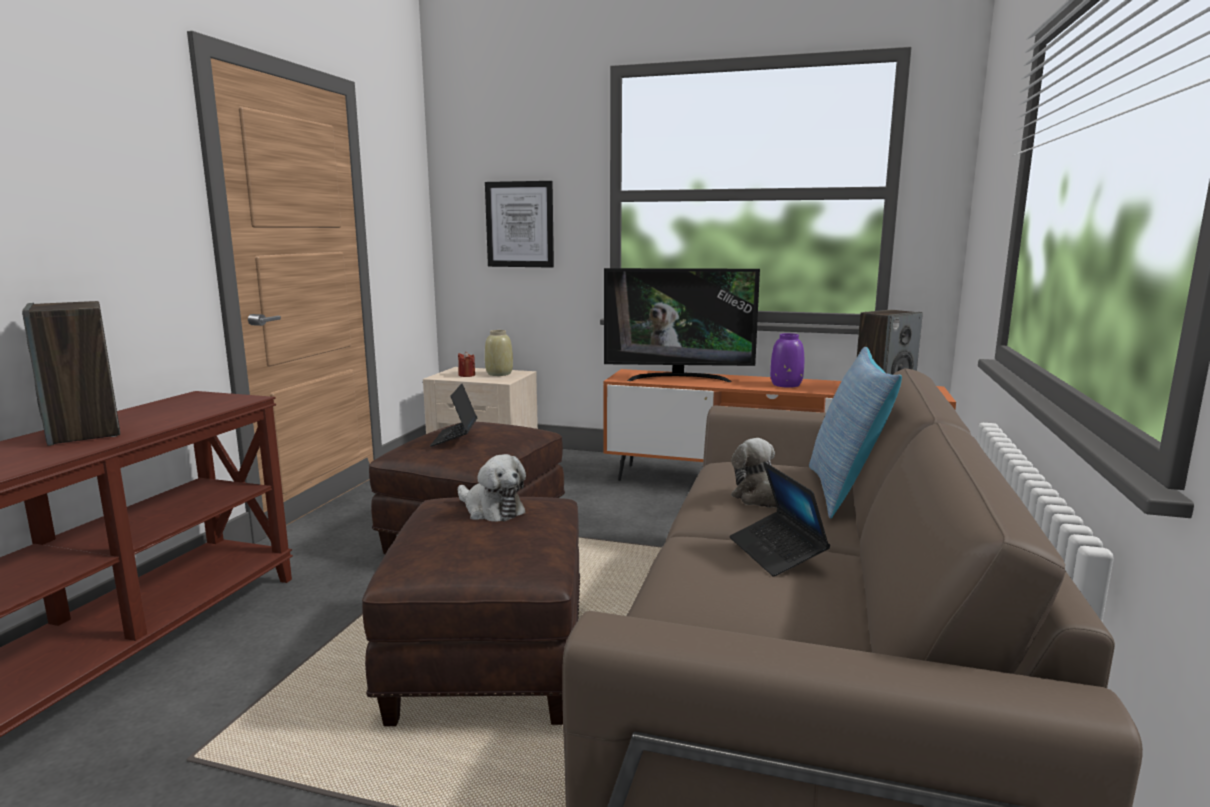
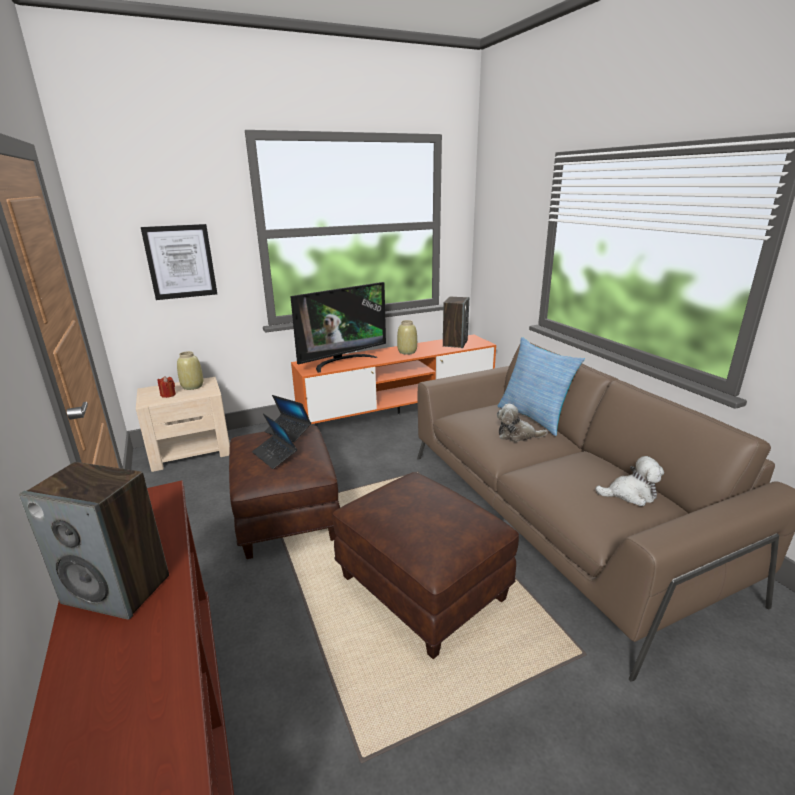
camera: 40 degrees left, 10 degrees up
(491, 510) = (408, 500): plush toy -> plush toy (630, 494)
(776, 552) = (577, 465): laptop -> laptop (288, 432)
(786, 384) = (407, 352): purple vase -> beige vase

